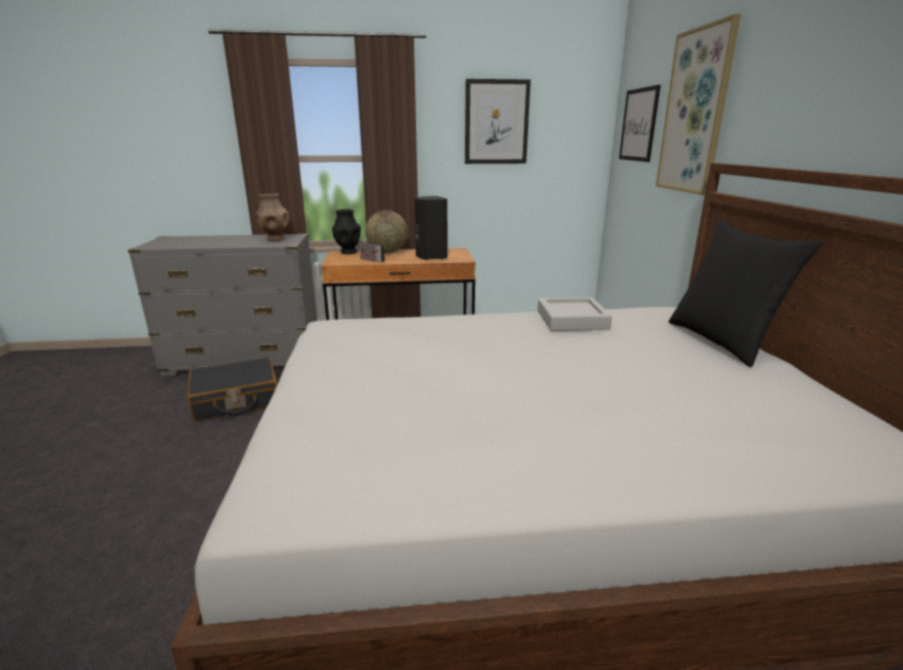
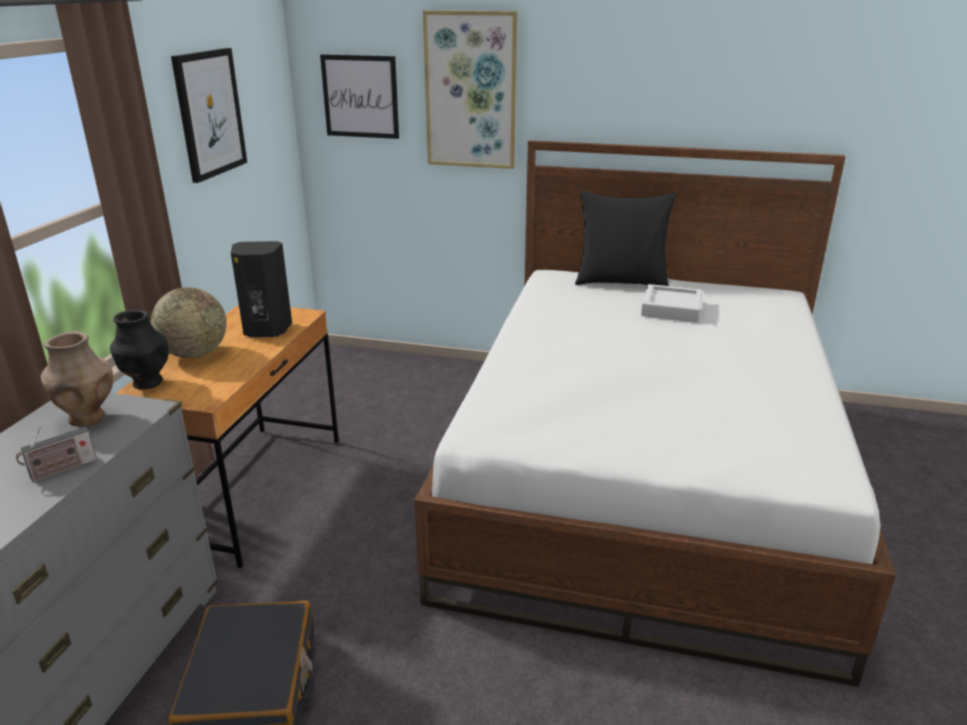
camera: 70 degrees left, 5 degrees up
(371, 260) = (227, 371): radio -> radio (61, 470)
(572, 320) = (547, 314): grey tray -> grey tray (671, 309)

